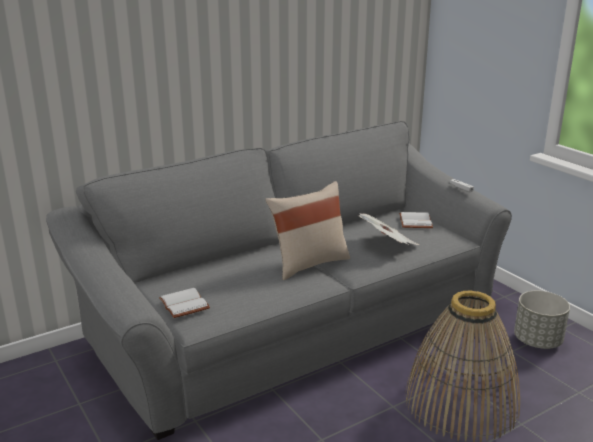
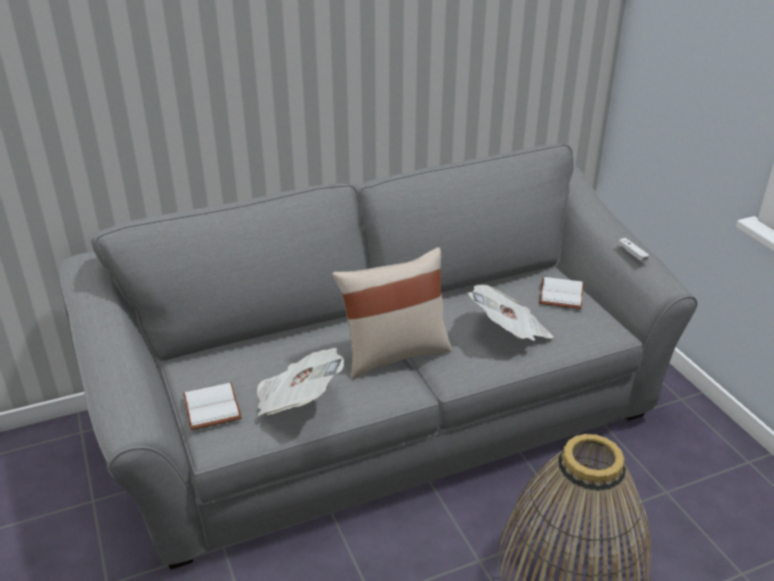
camera: 10 degrees right, 10 degrees up
(248, 294) = (297, 400): none -> newspaper
(537, 341) = (707, 480): grey planter -> none

